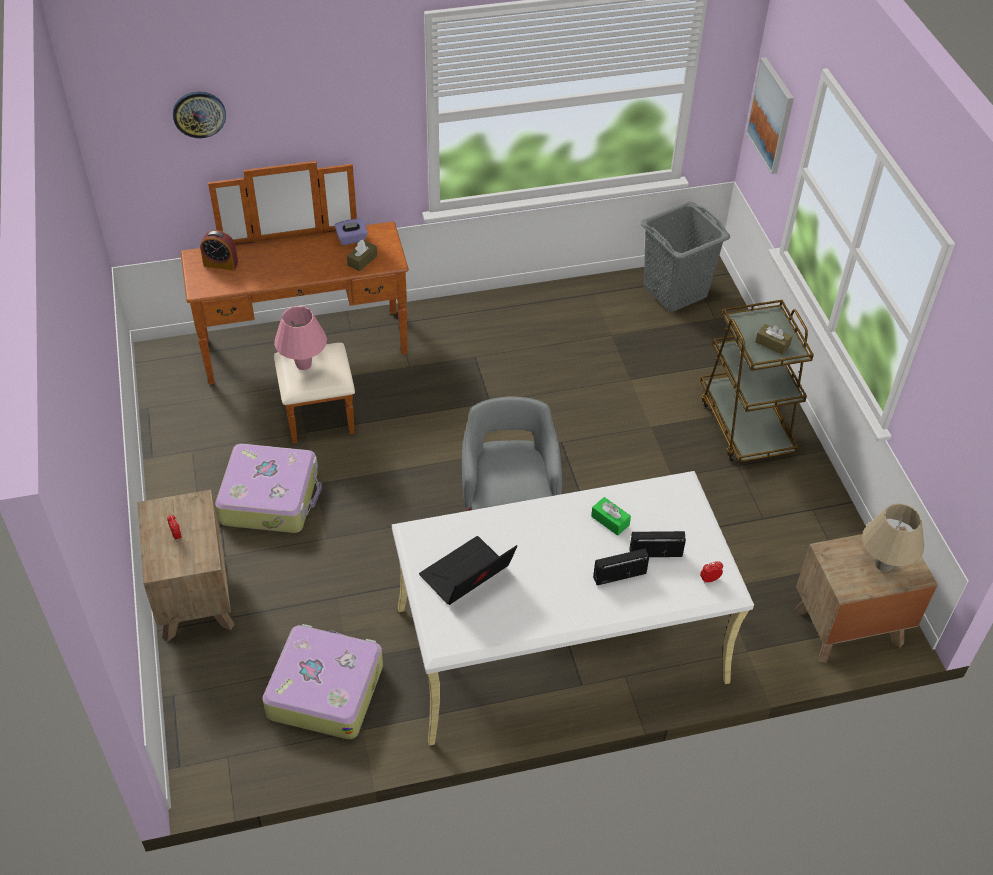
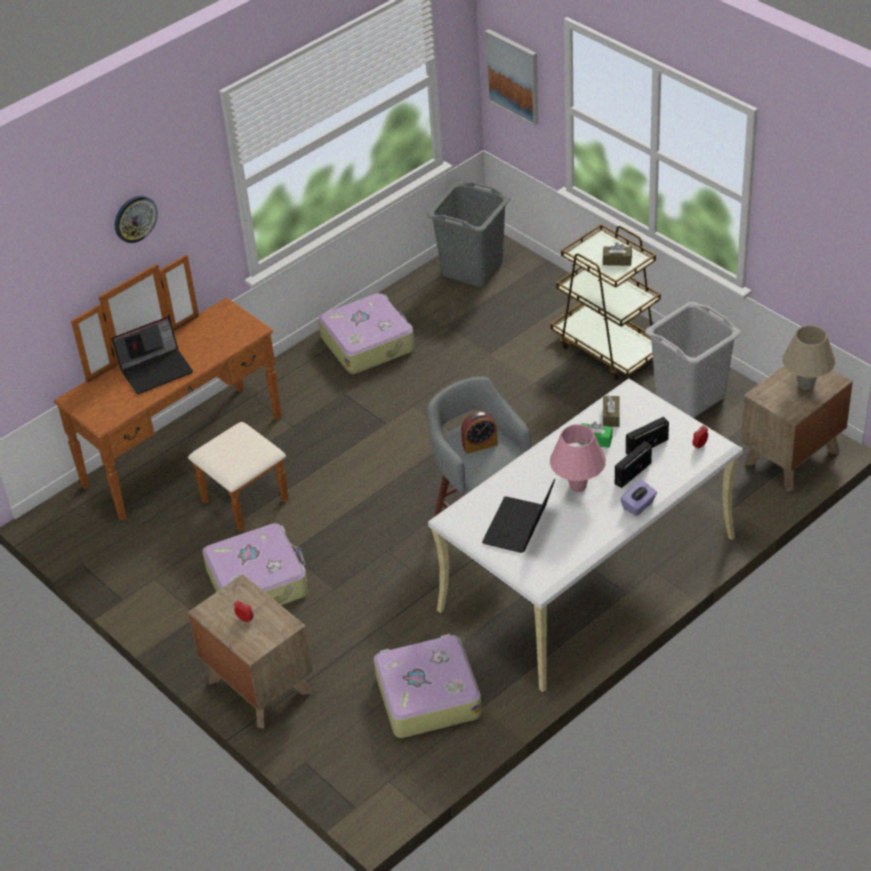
camera: 25 degrees left, 5 degrees down
(199, 114) = (53, 256): wall clock -> wall clock (135, 218)
(221, 264) = (102, 395): alarm clock -> alarm clock (479, 445)
(282, 261) = (156, 369): none -> laptop
(303, 364) = (226, 451): pink table lamp -> pink table lamp (578, 486)
(352, 239) = (202, 326): purple tissue box -> purple tissue box (638, 506)
(362, 260) = (227, 339): brown tissue box -> brown tissue box (611, 416)
(531, 319) = (368, 343): none -> suitcase
(790, 512) = (690, 396): none -> grey laundry basket

